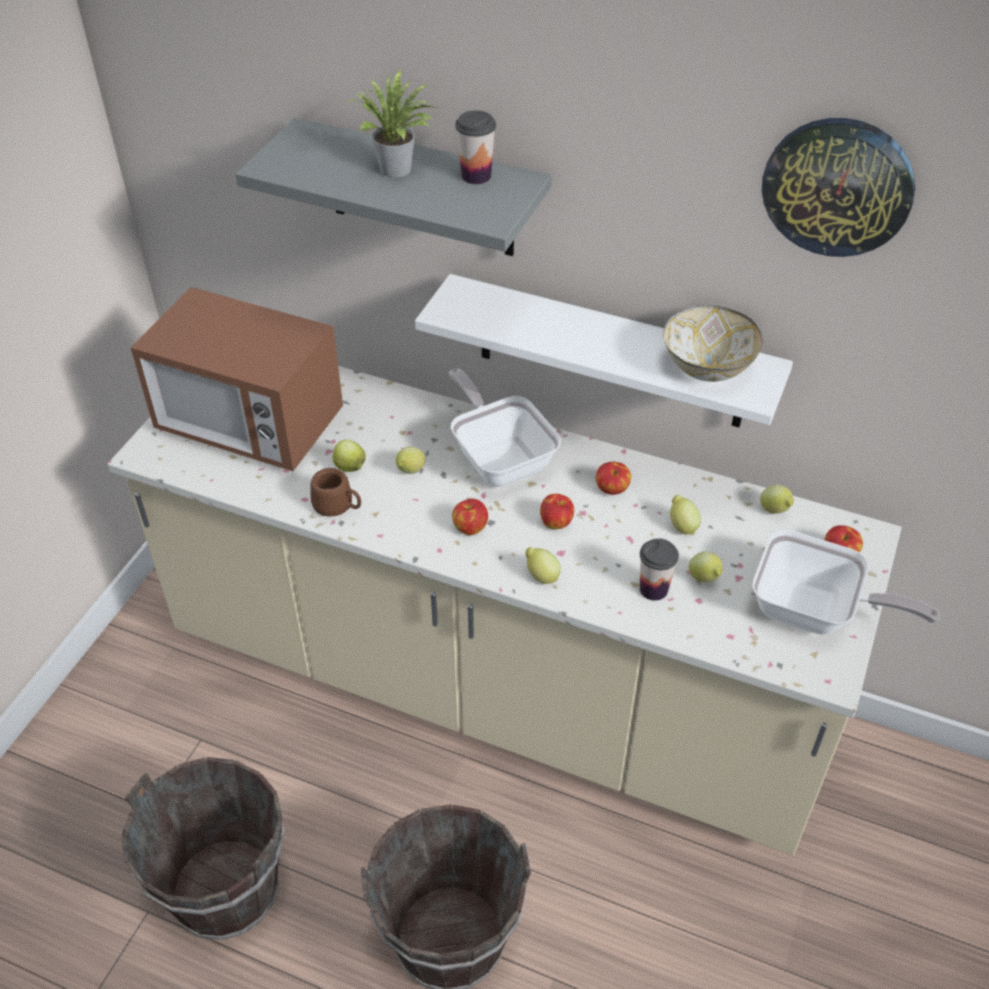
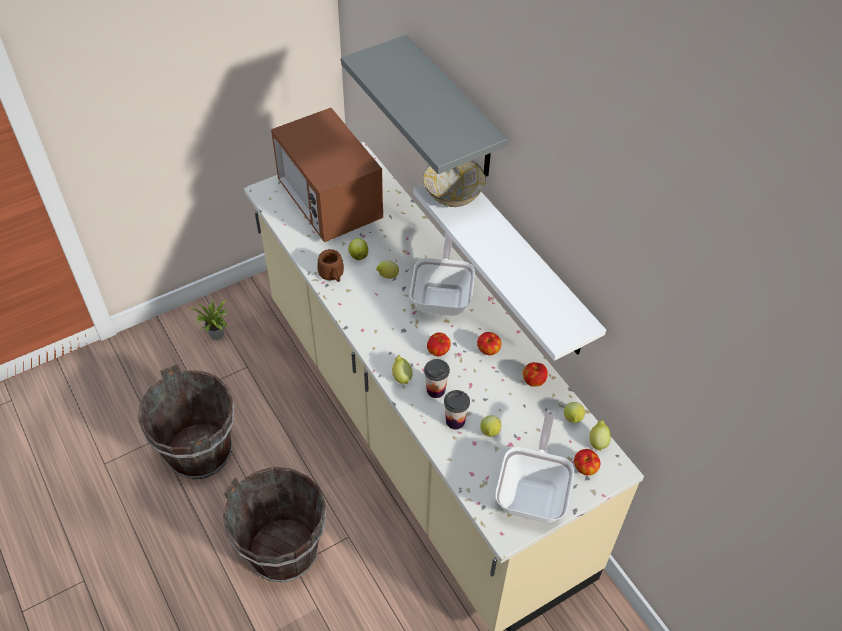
camera: 35 degrees right, 5 degrees up
(398, 170) = (425, 95): potted plant -> potted plant (216, 336)
(470, 528) = (389, 327): apple -> apple (533, 380)
(476, 176) = (464, 119): cup -> cup (435, 390)
(682, 526) = (507, 395): lemon -> lemon (598, 441)
(707, 368) = (547, 305): bowl -> bowl (452, 197)
(814, 612) = (534, 491): frying pan -> frying pan turned 135 degrees counterclockwise
(837, 186) = (635, 232): wall clock -> none

